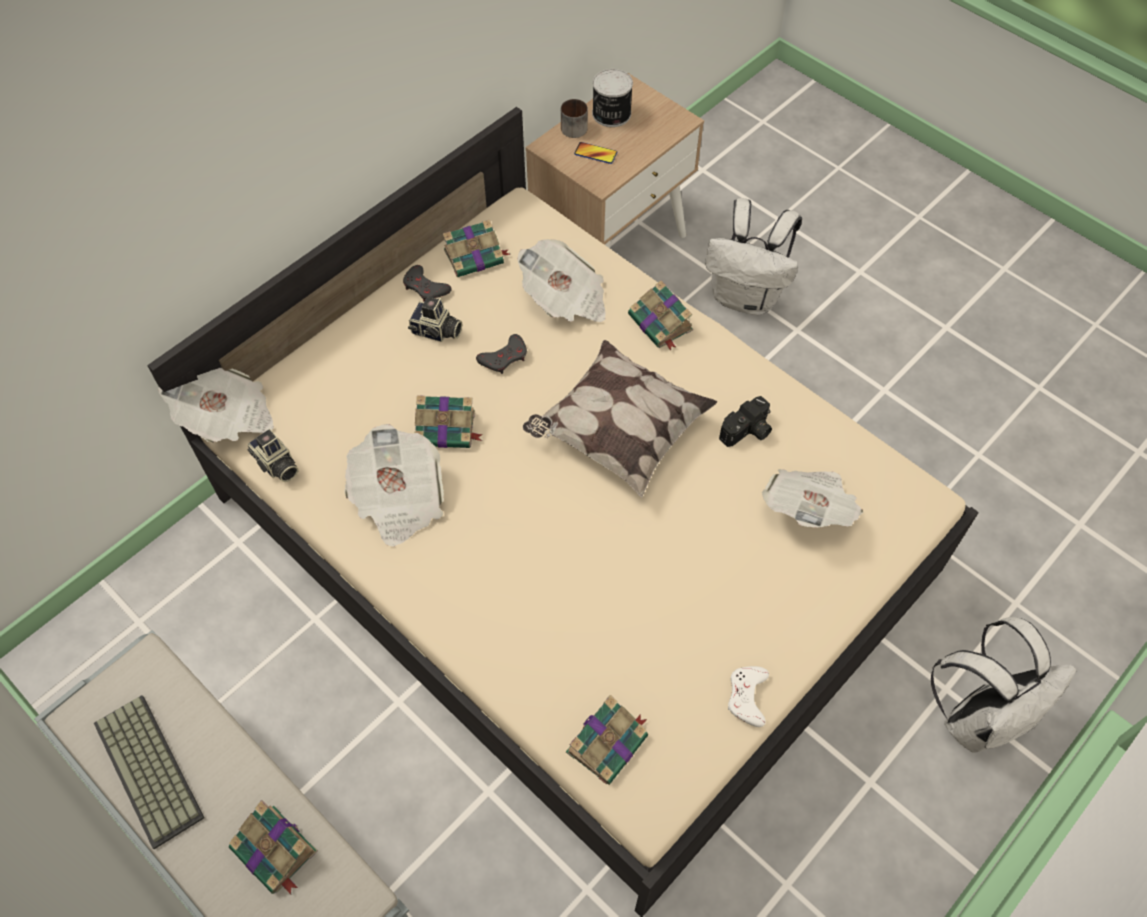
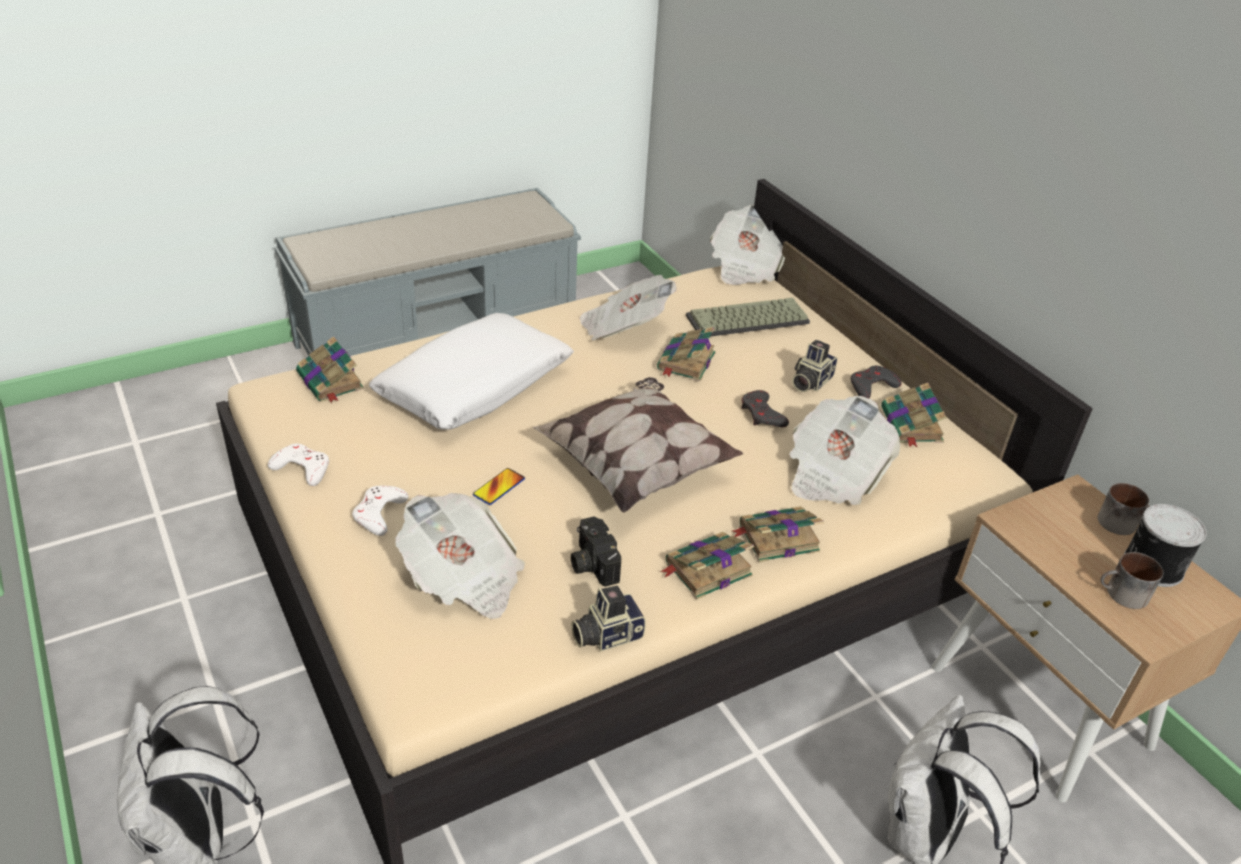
camera: 105 degrees right, 20 degrees down
(151, 770) = (472, 216): keyboard -> keyboard (747, 321)
(275, 851) = (381, 246): book -> book (706, 570)
(276, 465) = (688, 281): camera -> camera (606, 634)
(557, 600) = (475, 387): none -> white pillow
(595, 154) = (1066, 530): phone -> phone (499, 487)
(649, 129) = (1122, 595): none -> mug
(771, 603) = (379, 514): none -> white game controller

